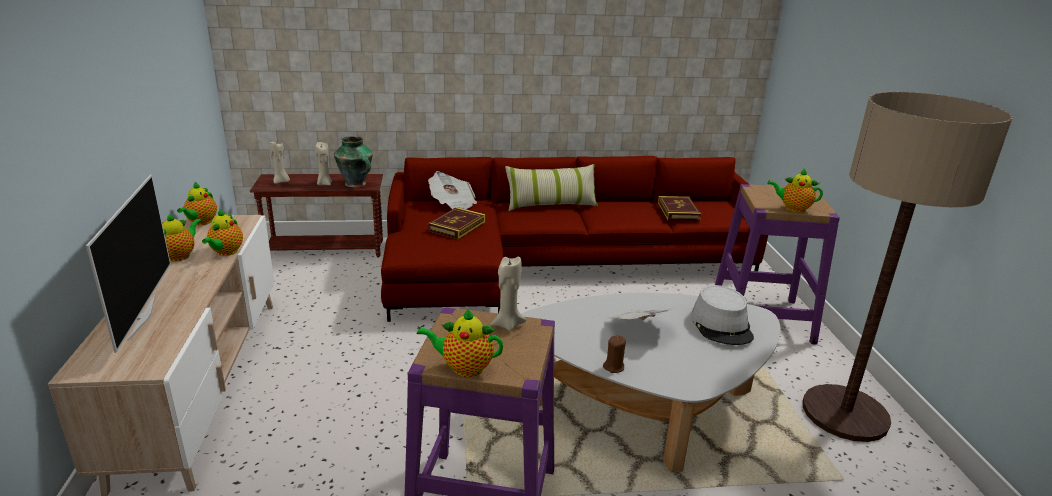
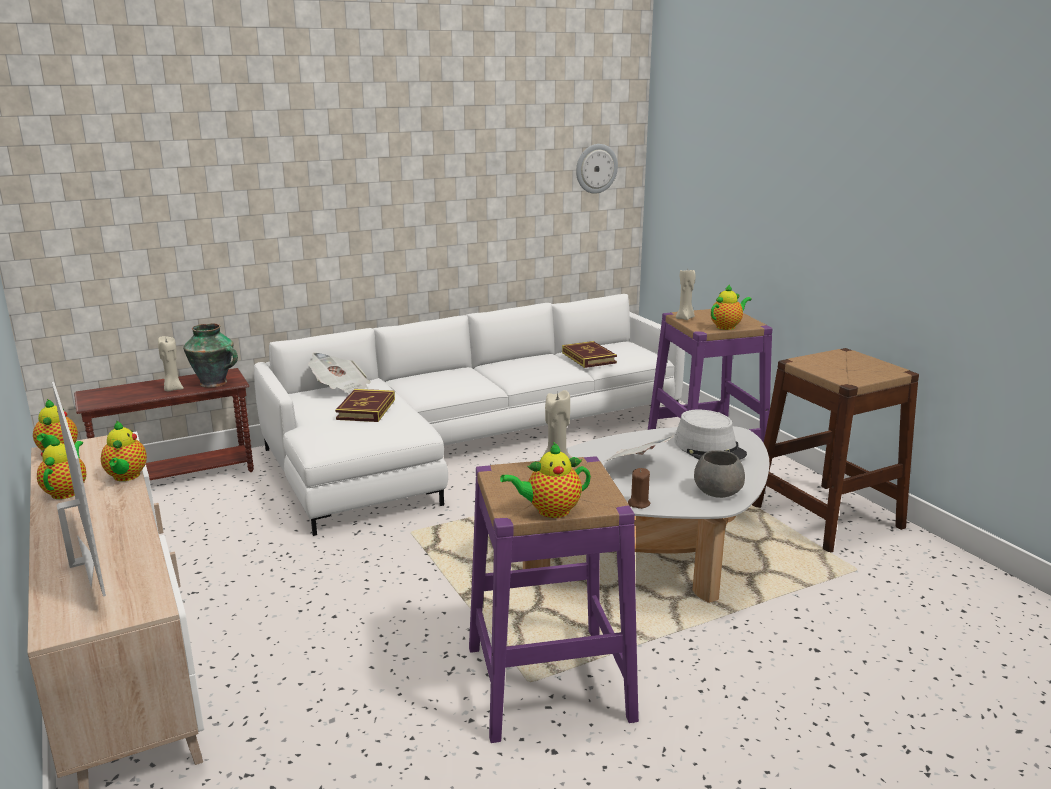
camera: 20 degrees left, 5 degrees down
(281, 182) = (112, 395): beige candle -> beige candle (685, 318)
(551, 205) = (451, 373): pillow -> none
(555, 265) = (467, 441): red sofa -> white sofa
(697, 373) = (717, 492): none -> grey bowl
(722, 38) = (596, 168): none -> wall clock
(792, 208) = (727, 327): teapot -> teapot turned 150 degrees clockwise
(845, 414) = (827, 516): floor lamp -> brown stool

